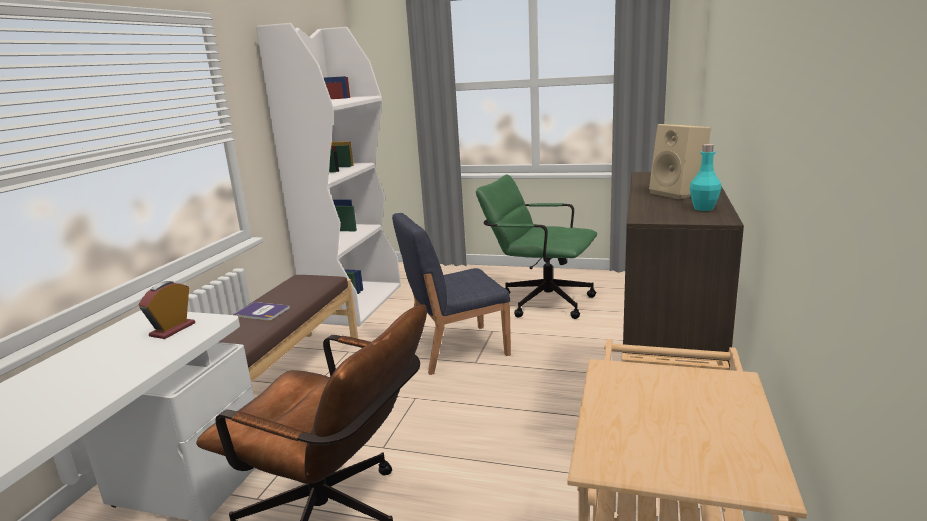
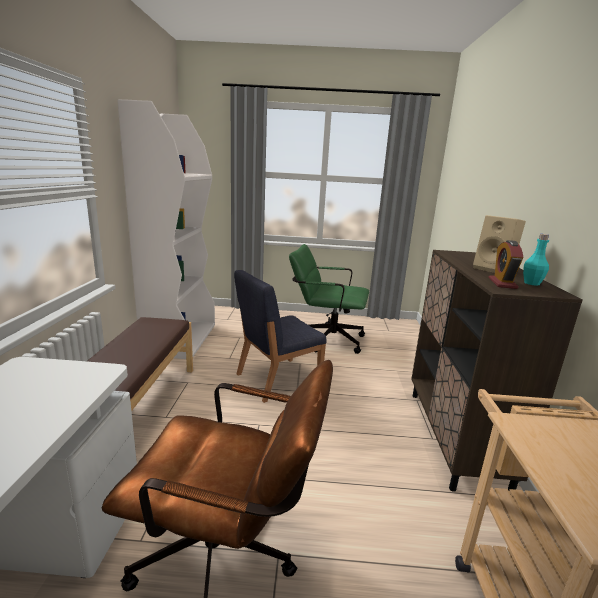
camera: 15 degrees left, 0 degrees up
(172, 329) = (59, 381): alarm clock -> alarm clock (502, 283)
(262, 312) = (123, 353): book -> none

